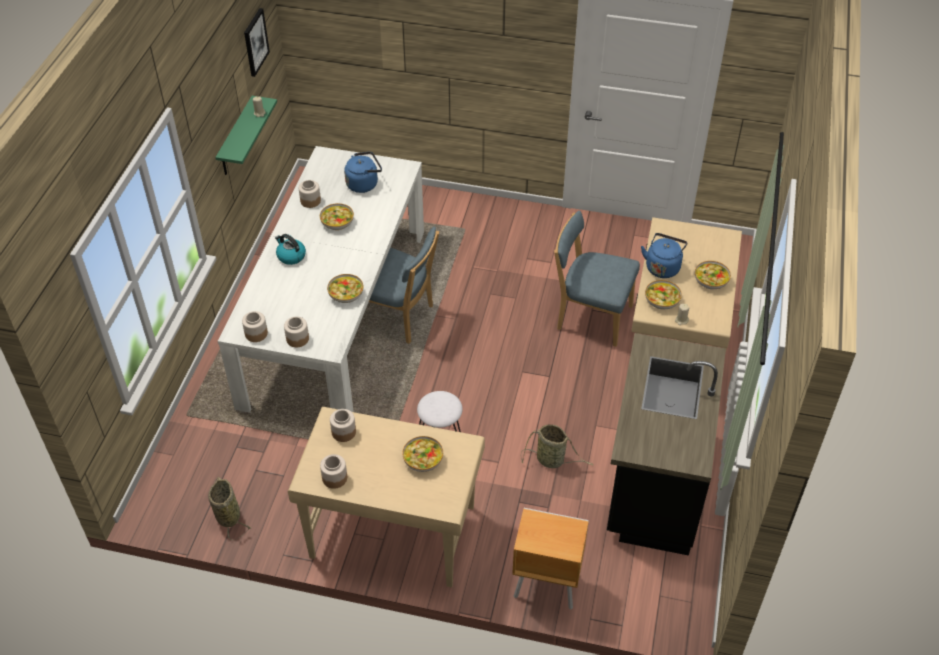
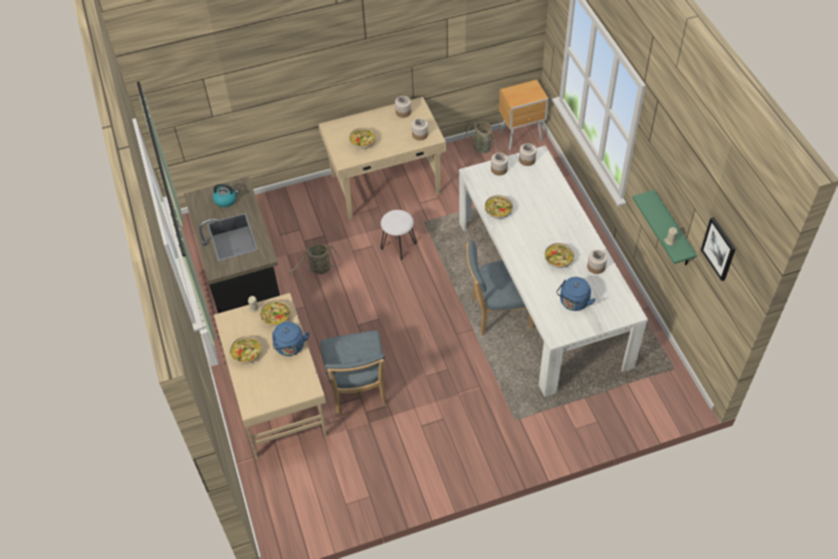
camera: 150 degrees right, 5 degrees up
(291, 256) = (562, 218): kettle -> kettle (226, 200)
(545, 584) = (280, 201): brown nightstand -> brown nightstand (522, 137)
(590, 316) = (357, 390): blue chair -> blue chair turned 90 degrees clockwise

